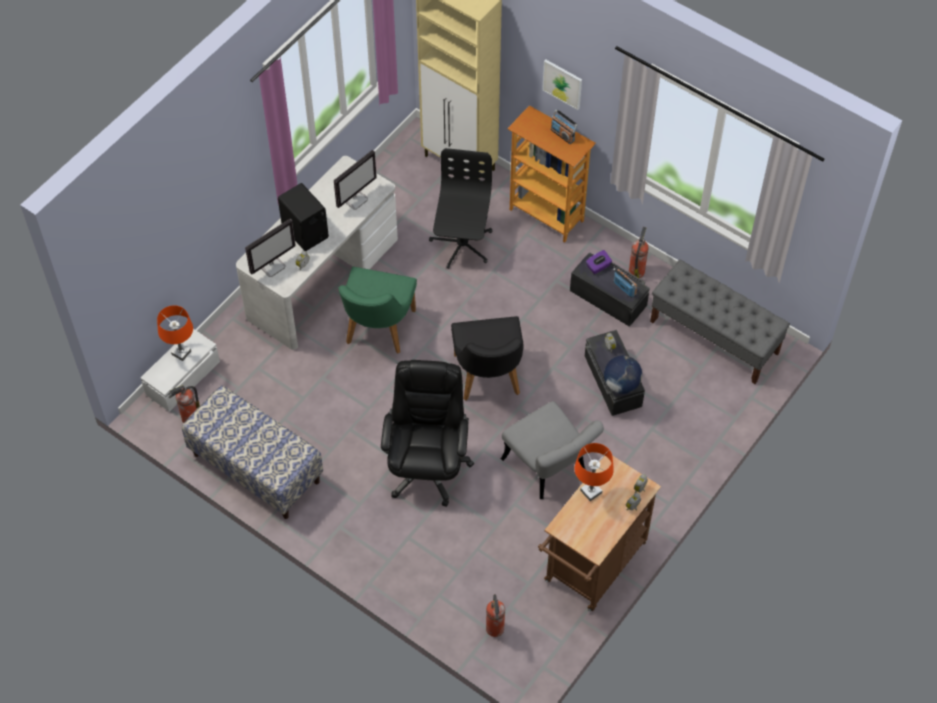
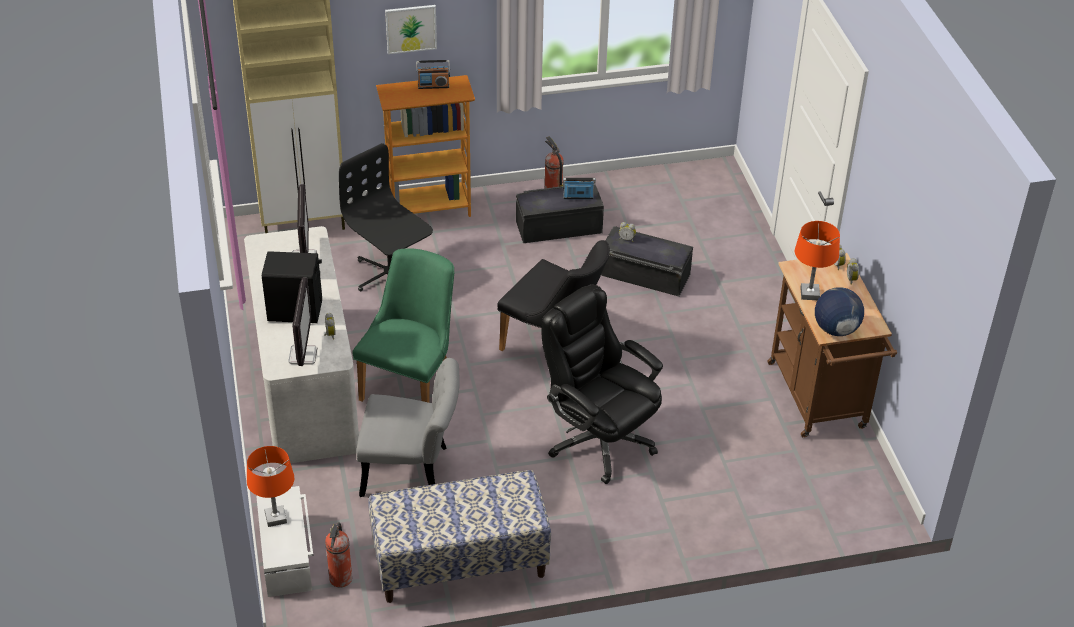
camera: 50 degrees left, 15 degrees down
(377, 332) = (412, 383): green chair -> green chair turned 120 degrees counterclockwise
(495, 629) = (821, 502): fire extinguisher -> none
(549, 469) = (690, 365): grey chair -> grey chair (413, 471)
(598, 267) = (538, 197): purple tissue box -> none
(621, 384) = (672, 255): globe -> globe (835, 329)
(714, 337) = (670, 195): grey bench -> none

